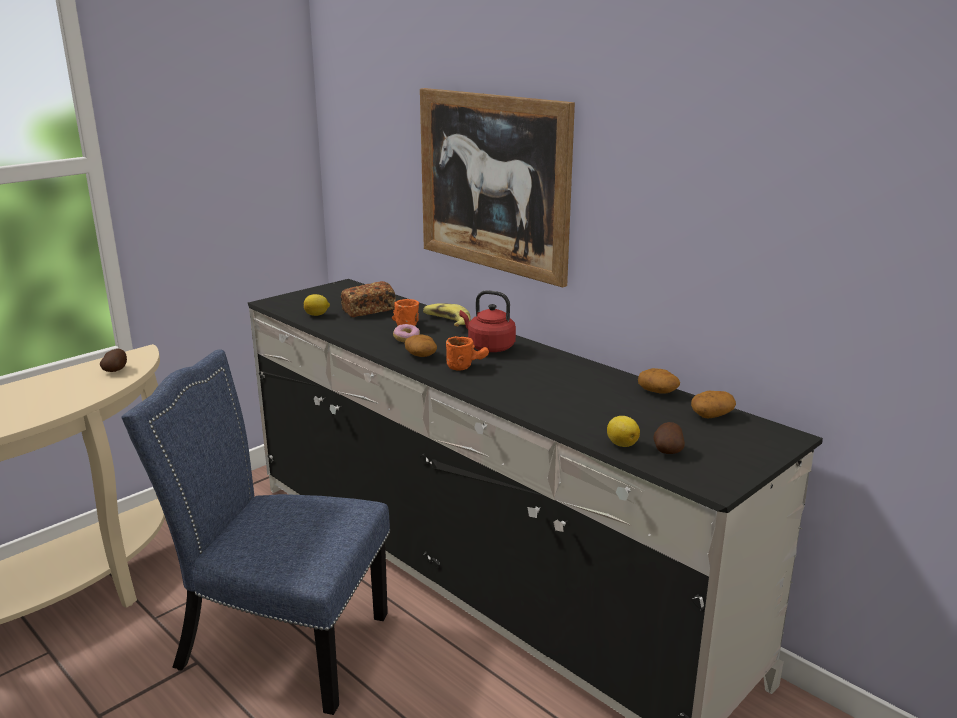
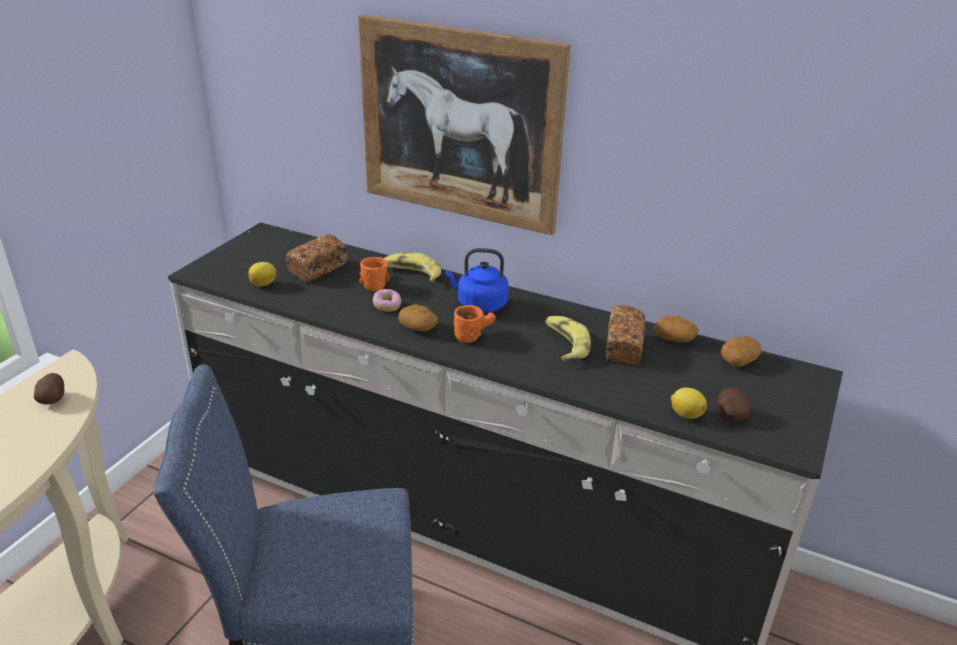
camera: 20 degrees left, 10 degrees up
(488, 347) = (479, 304): red kettle -> blue kettle
(545, 382) = (565, 344): none -> banana
(601, 391) = (623, 347): none -> bread

